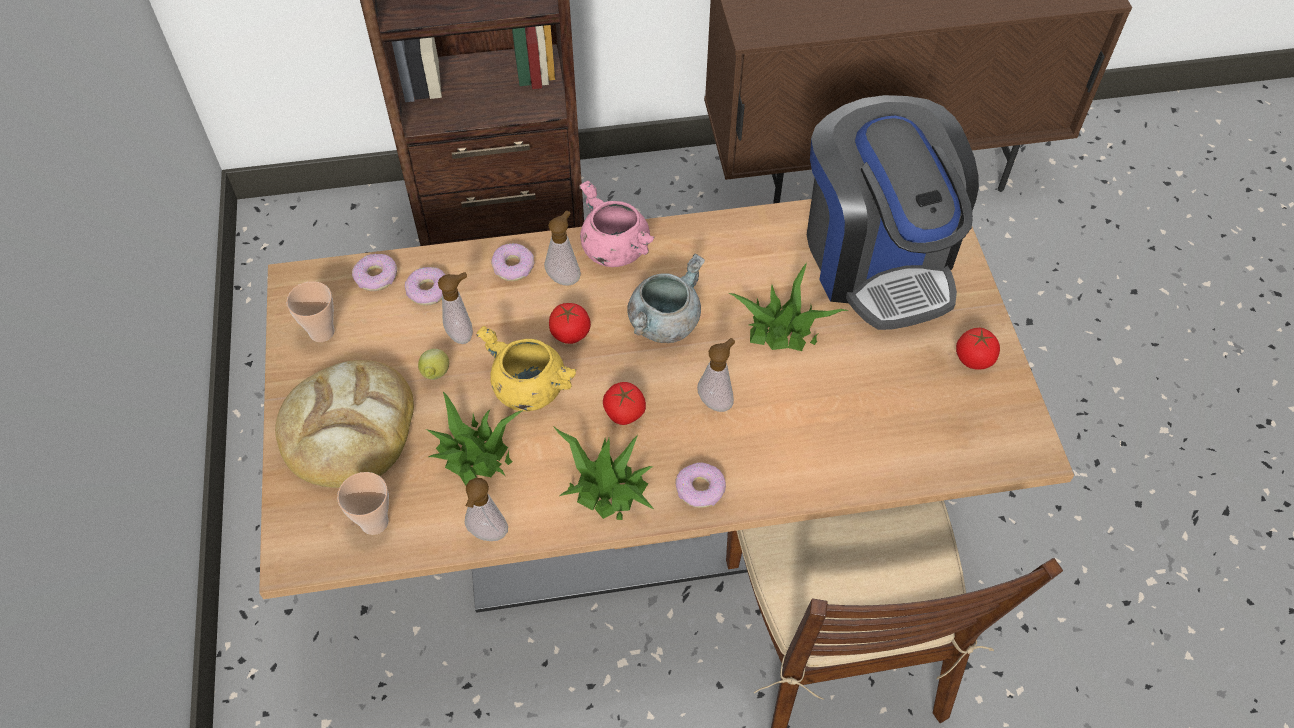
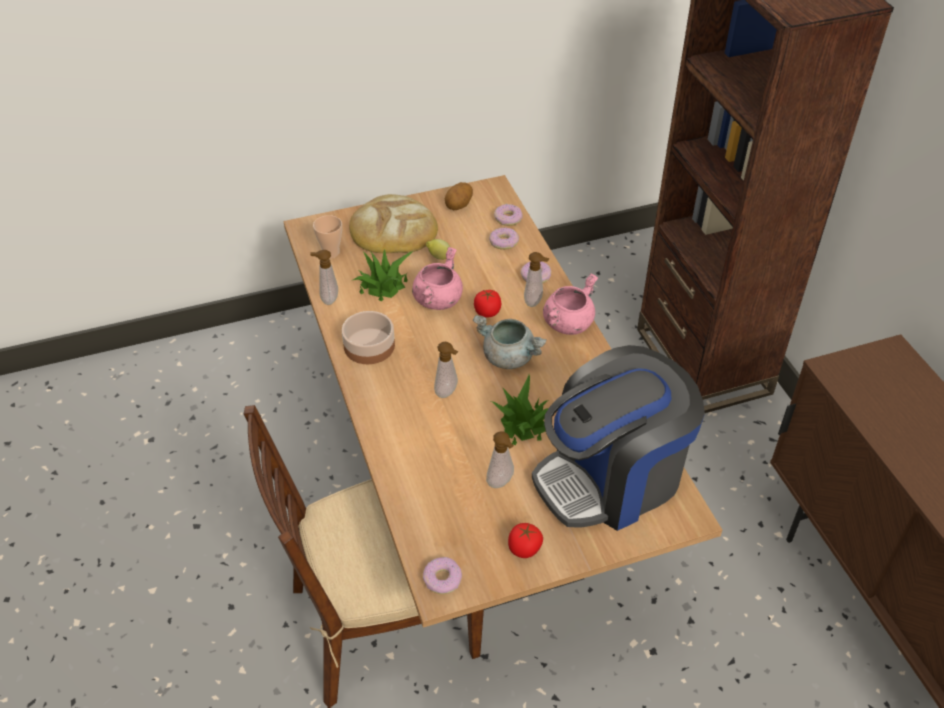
camera: 80 degrees right, 10 degrees down
(322, 332) = (459, 206): cup -> potato
(462, 333) = (473, 263): soap dispenser -> soap dispenser (501, 483)
(529, 388) = (437, 299): yellow cooking pot -> pink cooking pot
(606, 485) = (370, 346): potted plant -> bowl
(624, 412) = (428, 347): tomato -> none
(700, 489) = (374, 392): donut -> donut (442, 579)

